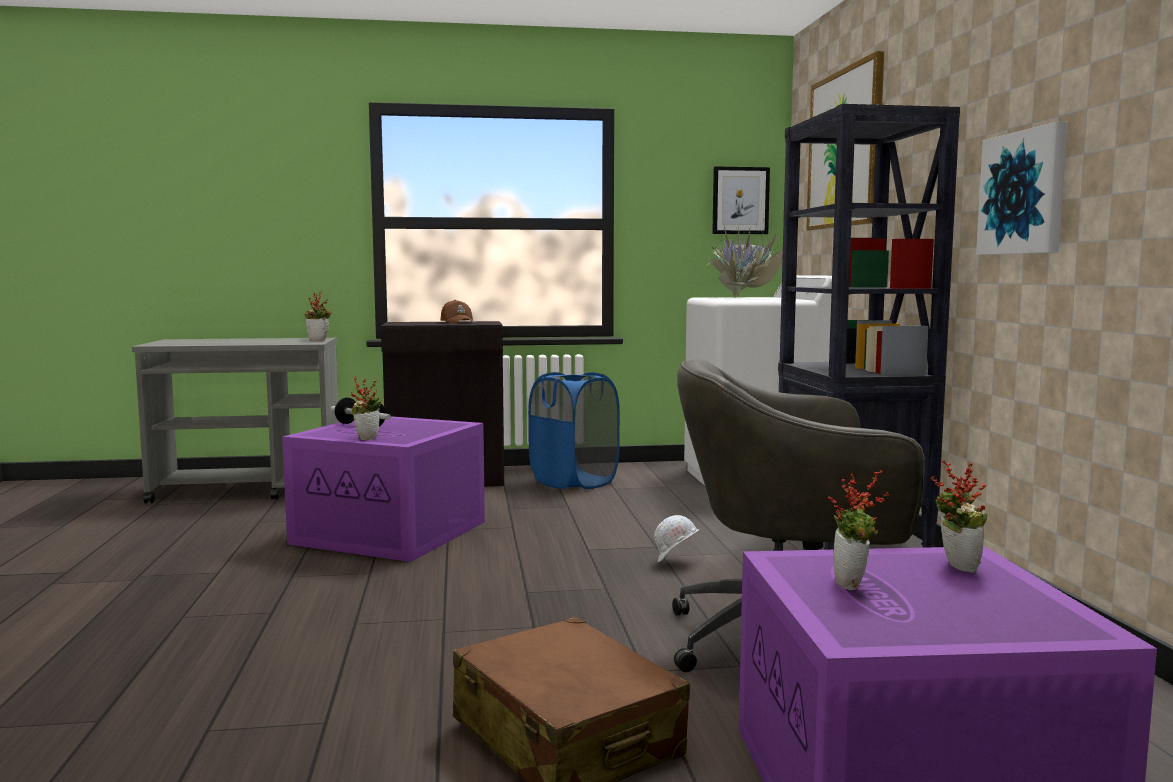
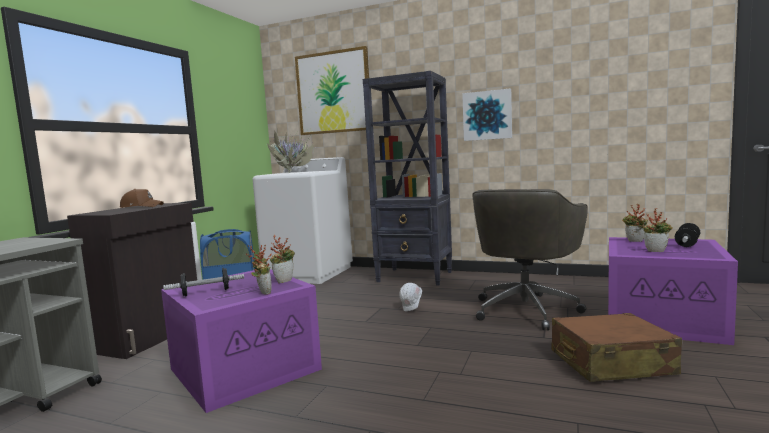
camera: 60 degrees left, 0 degrees up
(319, 340) = (39, 239): potted plant -> potted plant (284, 280)
(740, 200) = (250, 118): picture -> none
(1008, 614) = (687, 244): none -> dumbbell

